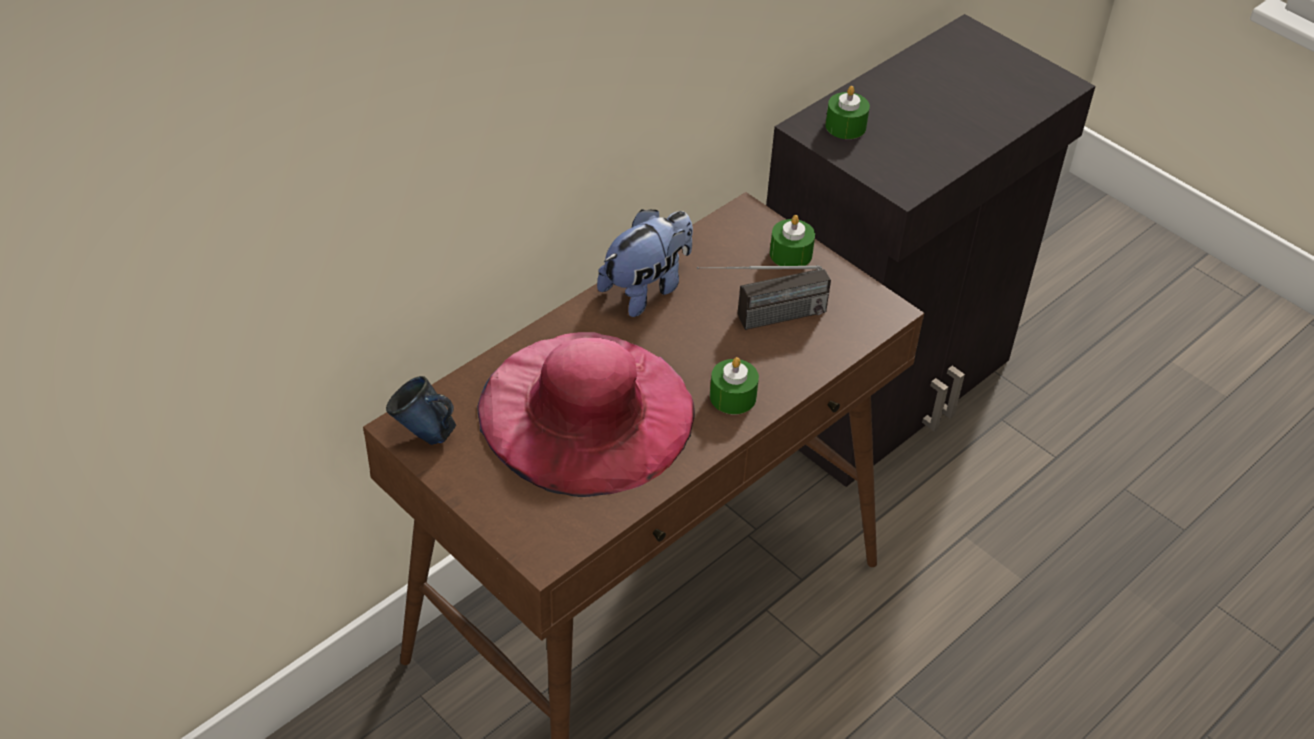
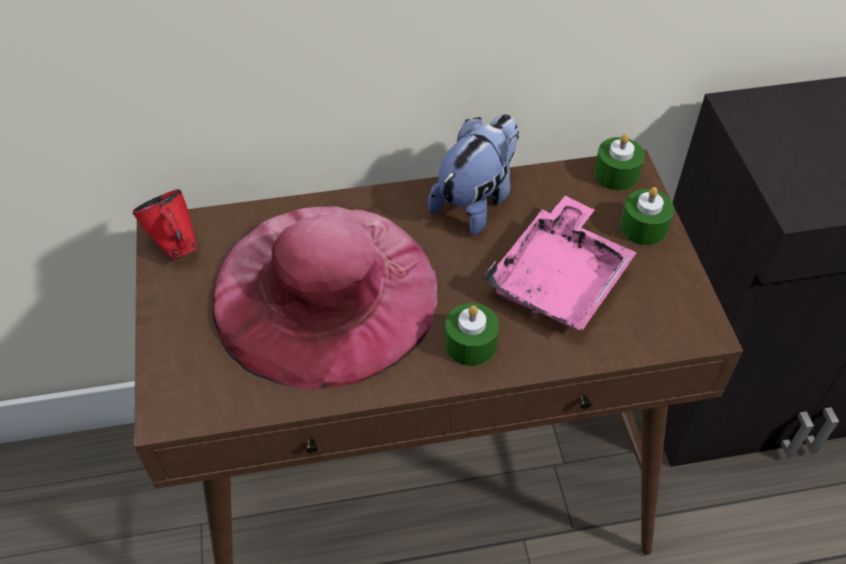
camera: 35 degrees right, 5 degrees up
(425, 435) = (175, 247): blue mug -> red mug
(647, 288) = (476, 201): plush toy -> plush toy turned 45 degrees counterclockwise
(760, 320) = (560, 279): radio -> pink tray
(845, 126) = (781, 120): green candle -> green candle (616, 174)

